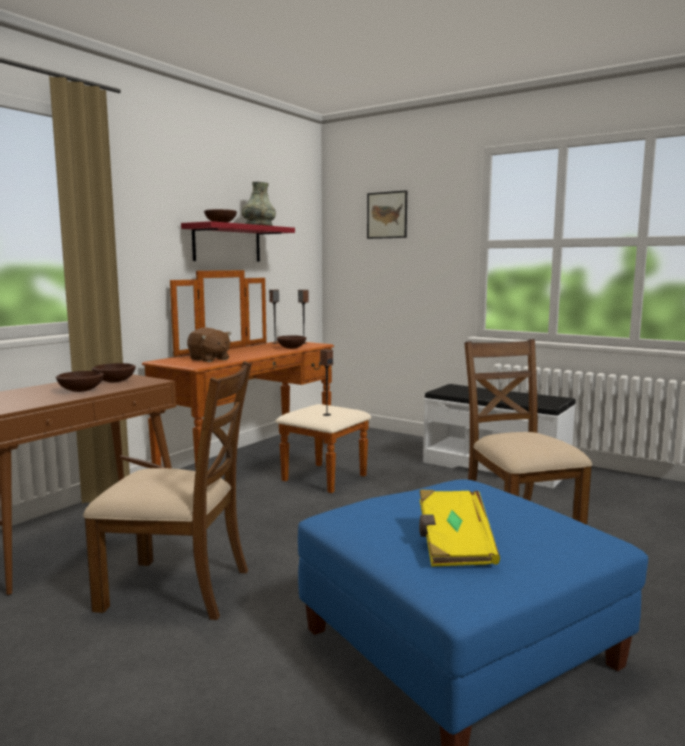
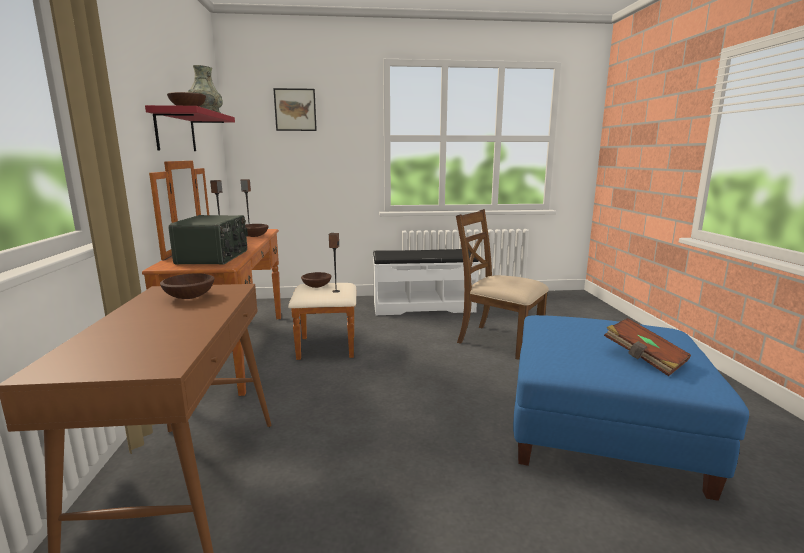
camera: 40 degrees left, 5 degrees up
(81, 390) = (188, 315): brown bowl -> brown bowl (317, 286)
(178, 588) = (378, 485): brown chair -> none
(209, 359) = (214, 257): brown plush toy -> radio
(453, 546) = (644, 359): yellow book -> brown book

